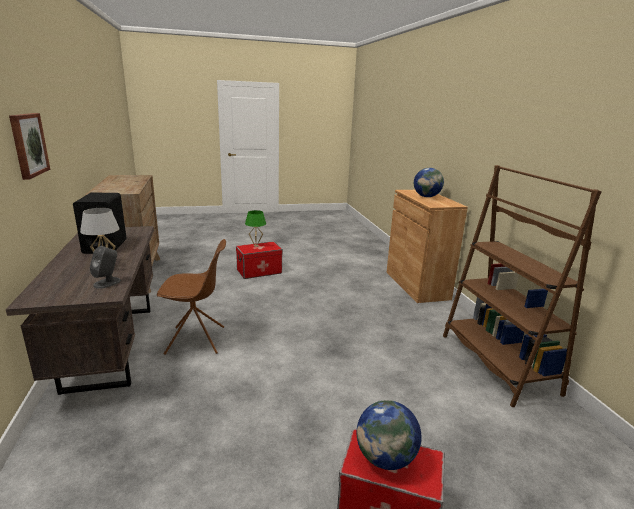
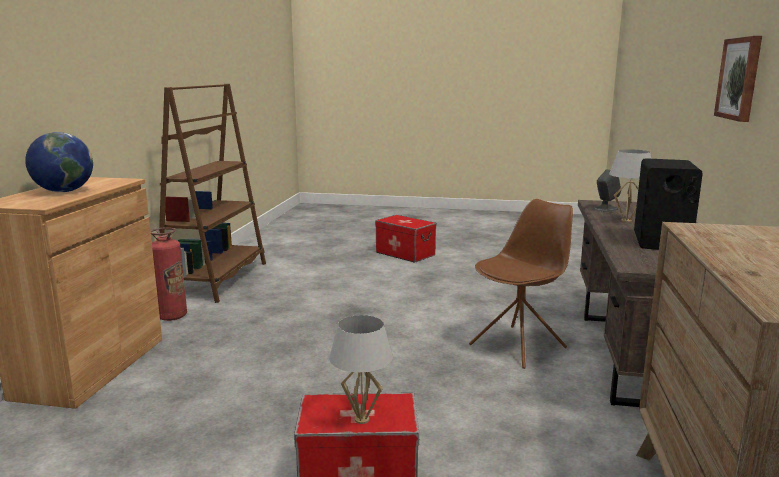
camera: 155 degrees left, 5 degrees down
(197, 340) = (519, 346): brown chair -> brown chair turned 120 degrees clockwise
(256, 246) = (362, 419): green table lamp -> white table lamp
(385, 458) = (408, 222): globe -> none
(446, 319) = (172, 316): none -> fire extinguisher

